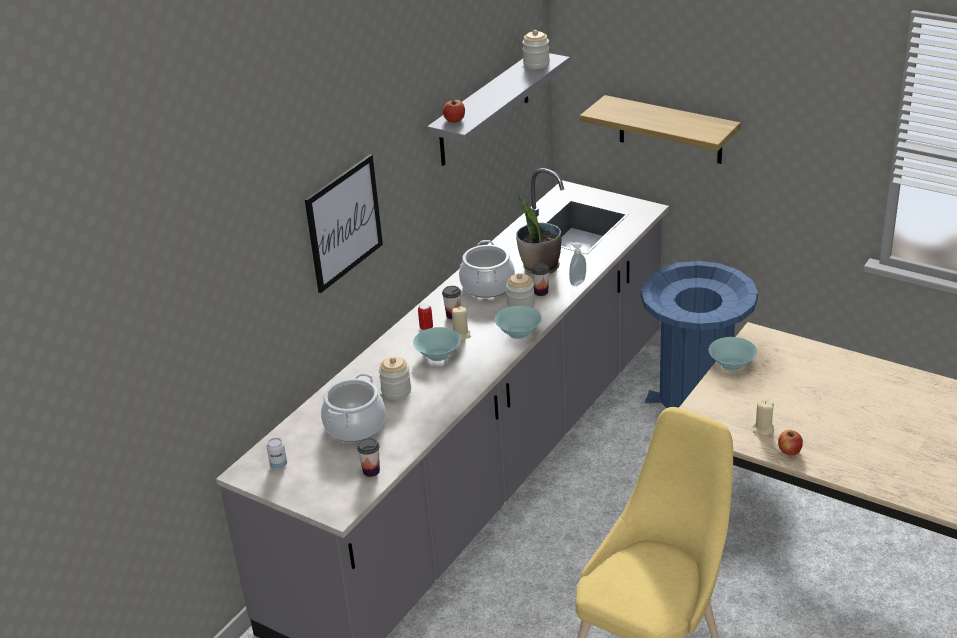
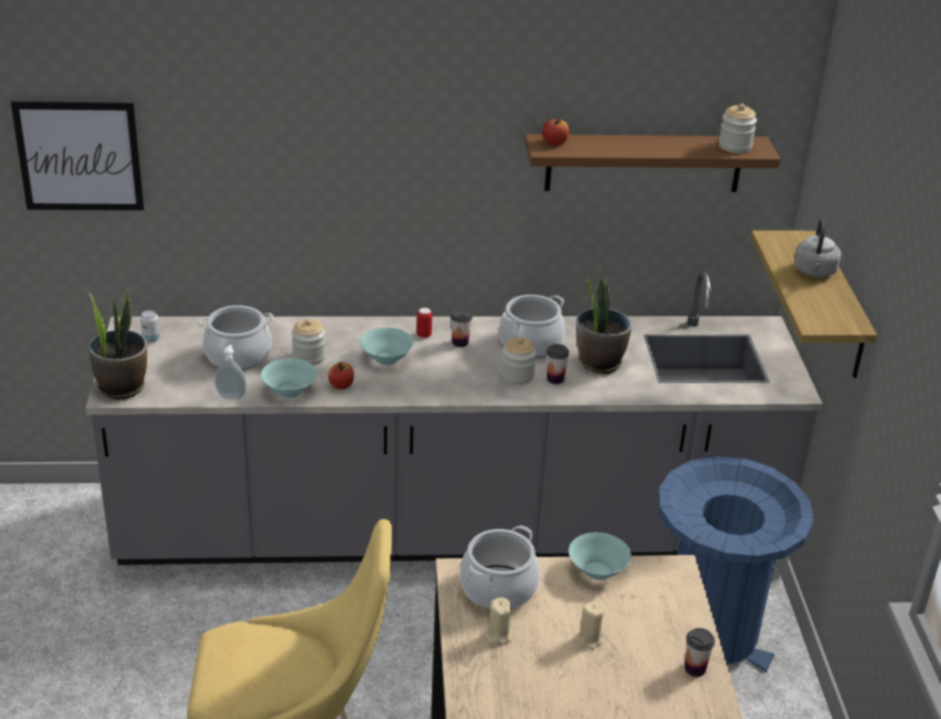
camera: 50 degrees right, 0 degrees up
(333, 502) = (122, 387): none -> potted plant
(344, 222) = (358, 172): picture -> picture (79, 156)
(371, 471) = (180, 389): cup -> cup (695, 668)
(461, 334) = (432, 359): beige candle -> beige candle (590, 639)
(484, 109) = (644, 163): grey shelf -> brown shelf
(519, 333) = (469, 392): turquoise bowl -> turquoise bowl (289, 391)
(577, 282) = (598, 395): soap dispenser -> soap dispenser (231, 396)
(652, 114) = (814, 272): none -> grey kettle
(716, 411) = (499, 588): none -> cooking pot
(789, 451) = (476, 671): apple -> apple (341, 385)

